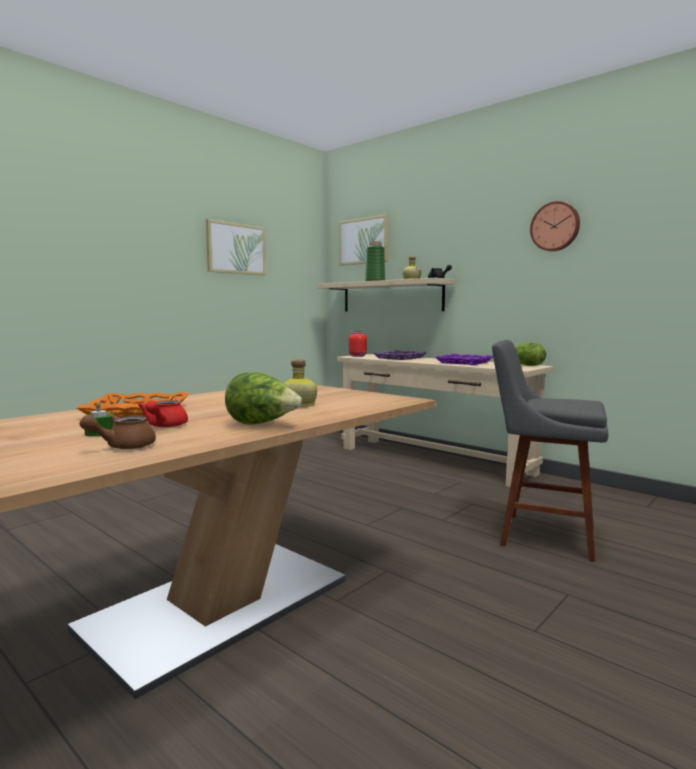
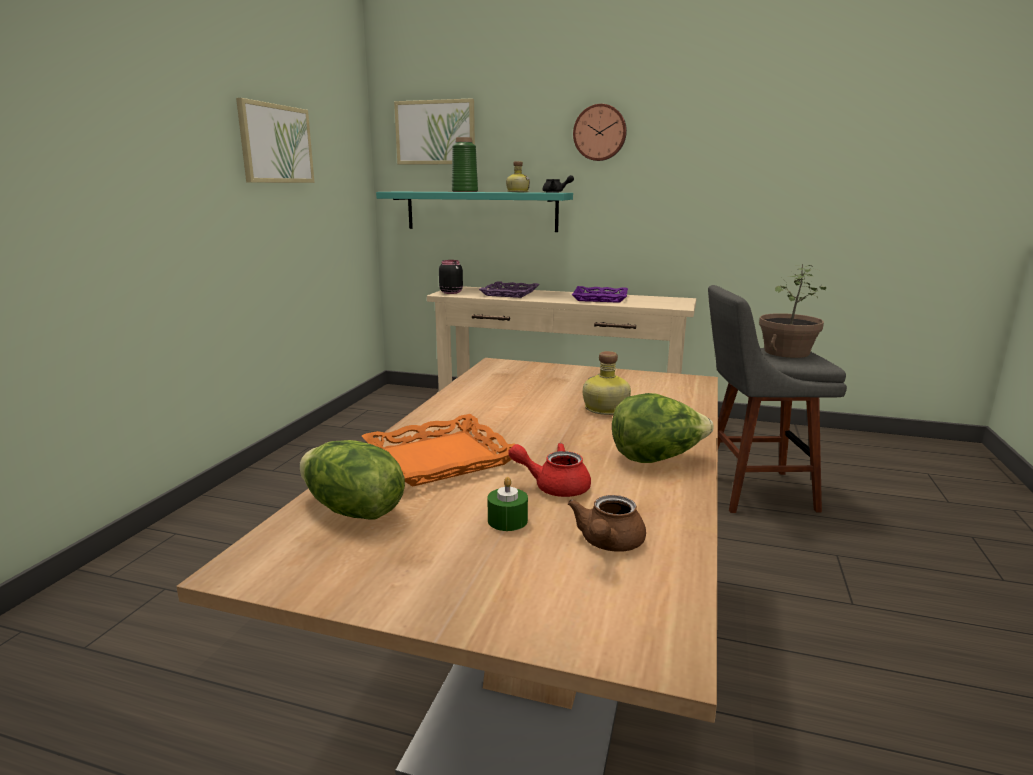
camera: 25 degrees left, 10 degrees up
(164, 426) = (554, 486): red teapot -> red teapot turned 120 degrees clockwise
(357, 356) = (451, 292): red jar -> black jar
(391, 296) = (481, 211): beige shelf -> turquoise shelf
(527, 365) = (672, 299): lettuce -> lettuce (352, 510)
(555, 226) = (701, 137): wall clock -> wall clock (600, 133)
(567, 400) = (786, 352): none -> potted plant

